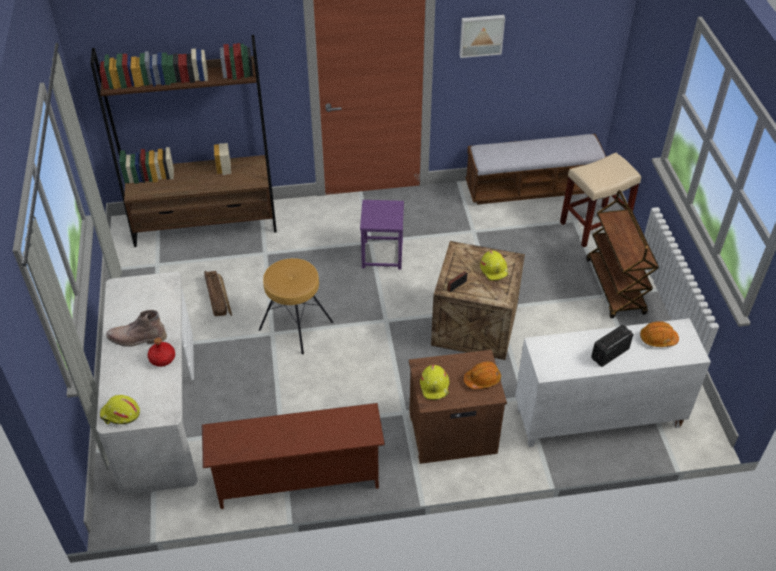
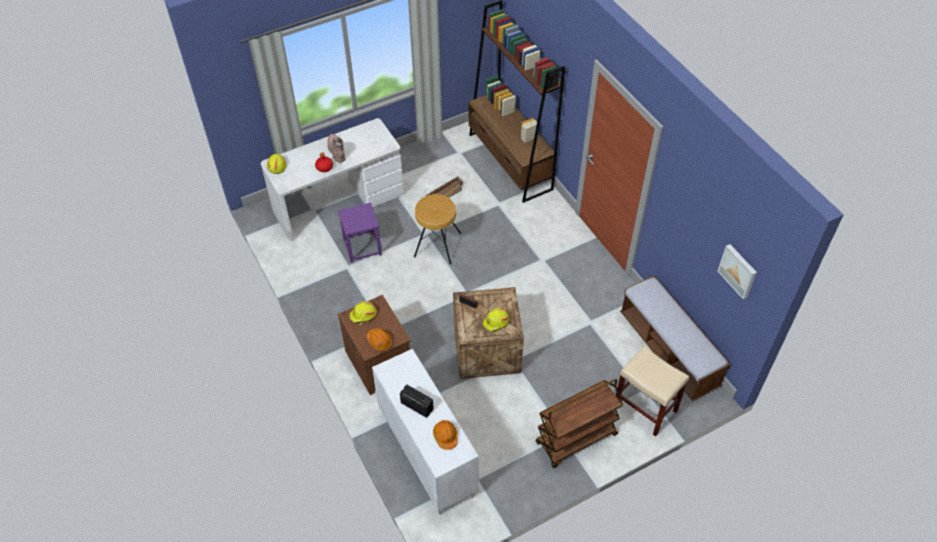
camera: 70 degrees right, 5 degrees up
(297, 479) = (310, 289): brown shoe rack -> none
(382, 254) = (532, 271): purple stool -> purple stool (362, 247)
(481, 35) = (678, 200): picture -> picture (738, 270)

